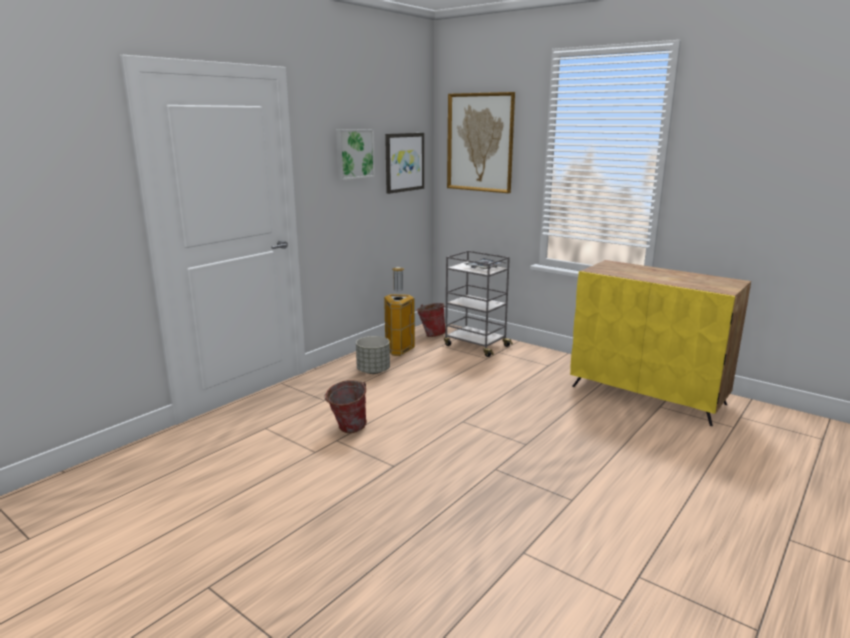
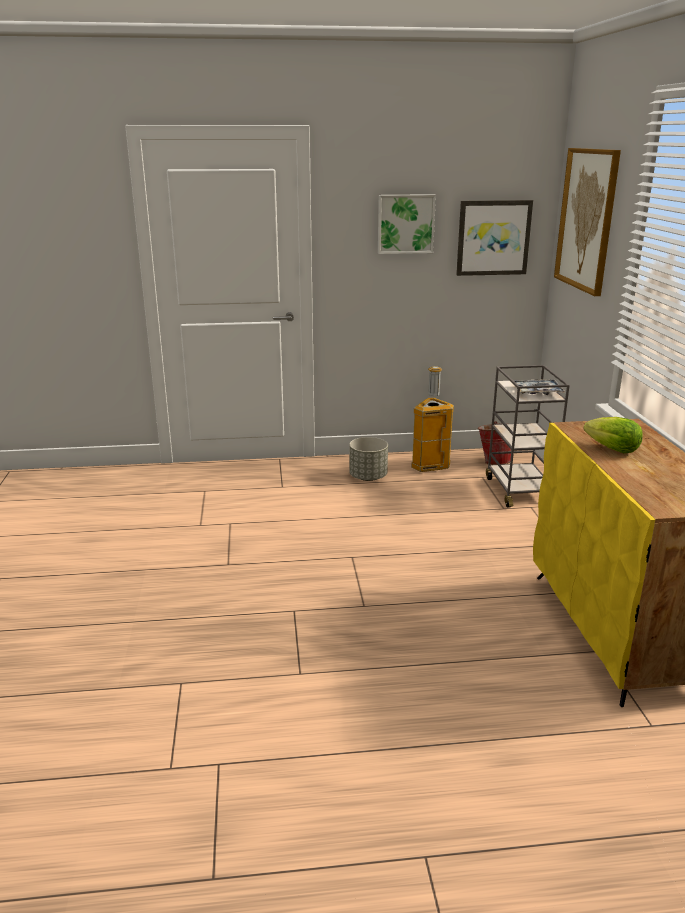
camera: 45 degrees right, 5 degrees up
(347, 429) = (252, 518): bucket -> none
(639, 275) = (612, 449): none -> lettuce

